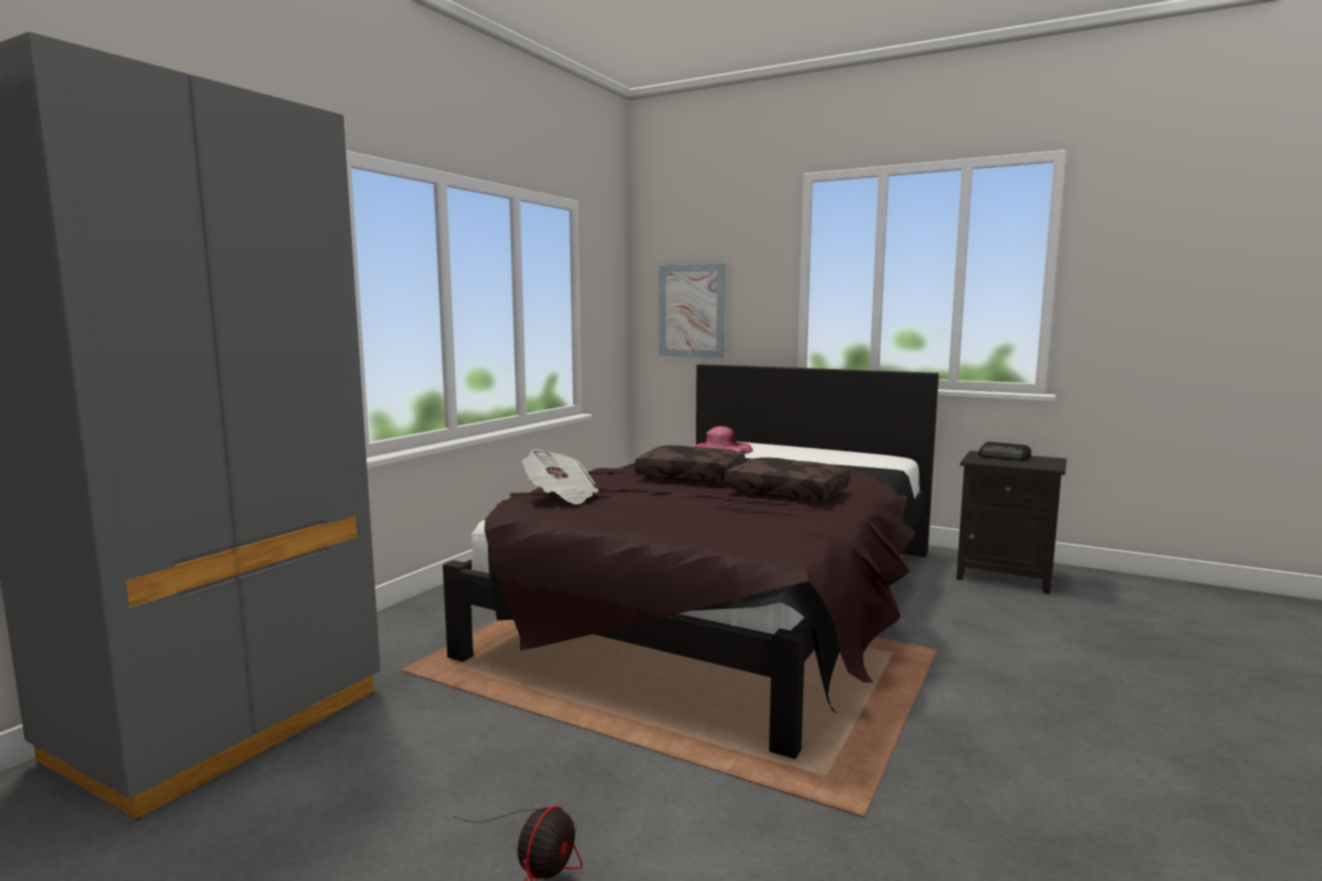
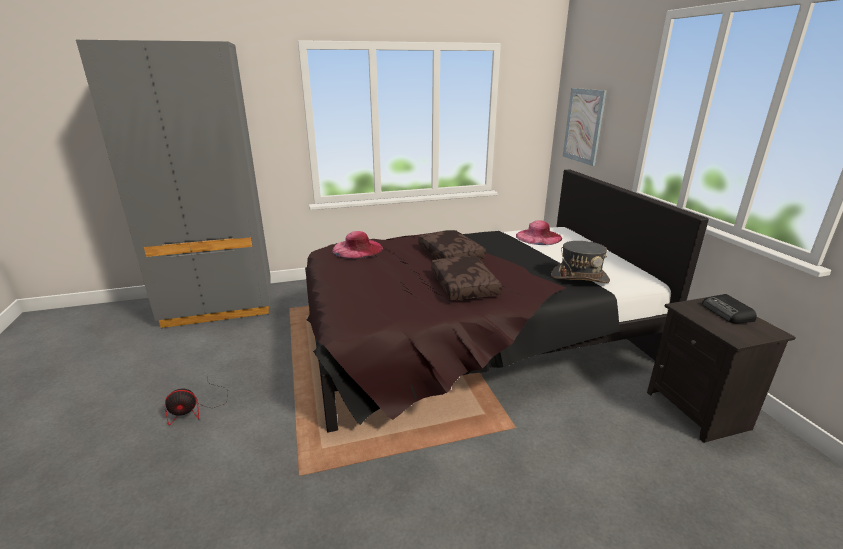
camera: 45 degrees right, 15 degrees up
(561, 496) = (357, 249): newspaper -> pink hat
(848, 466) = (580, 277): none -> grey hat

